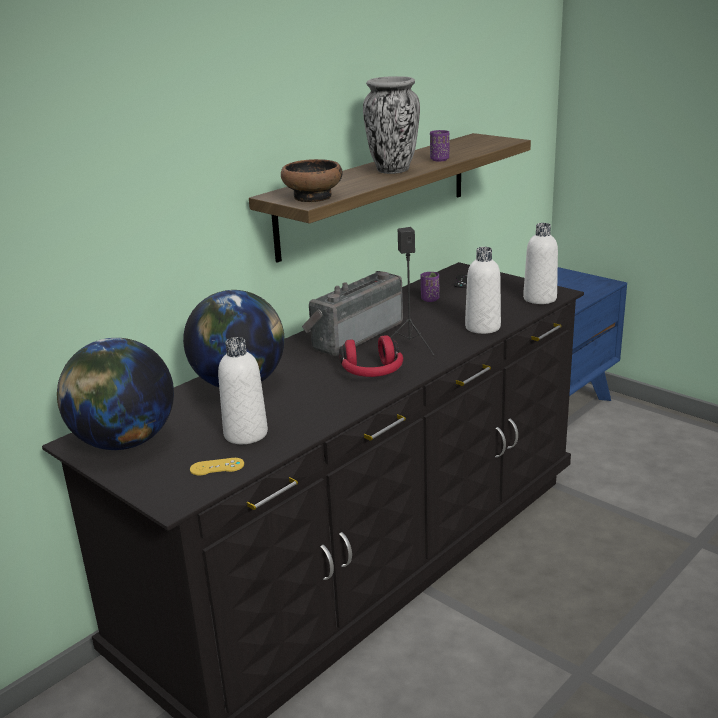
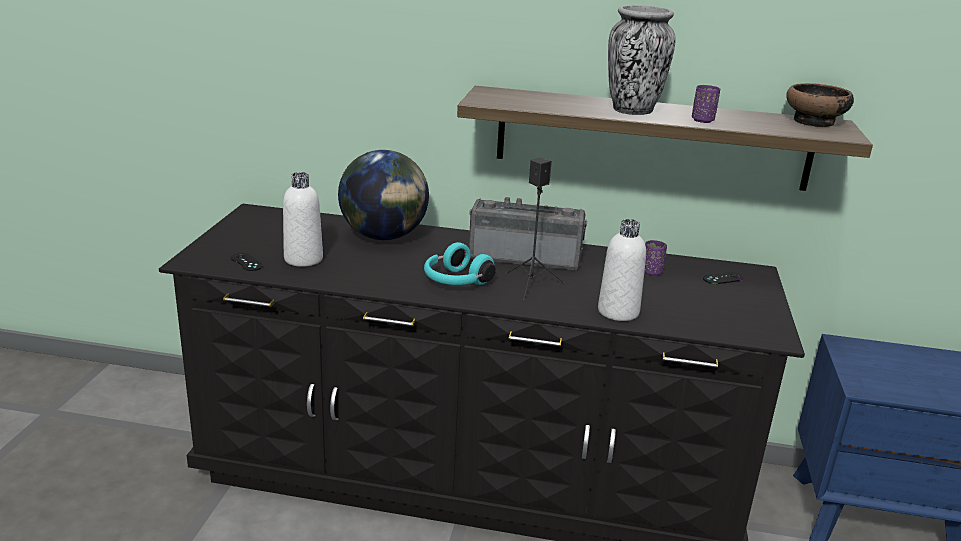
camera: 55 degrees right, 0 degrees up
(124, 442) = (262, 224): globe -> none
(217, 467) = (246, 262): yellow game controller -> black game controller
(313, 197) = (499, 100): bowl -> bowl (814, 122)
(372, 373) = (455, 281): red headphones -> turquoise headphones
(539, 298) = (739, 329): white bottle -> none

